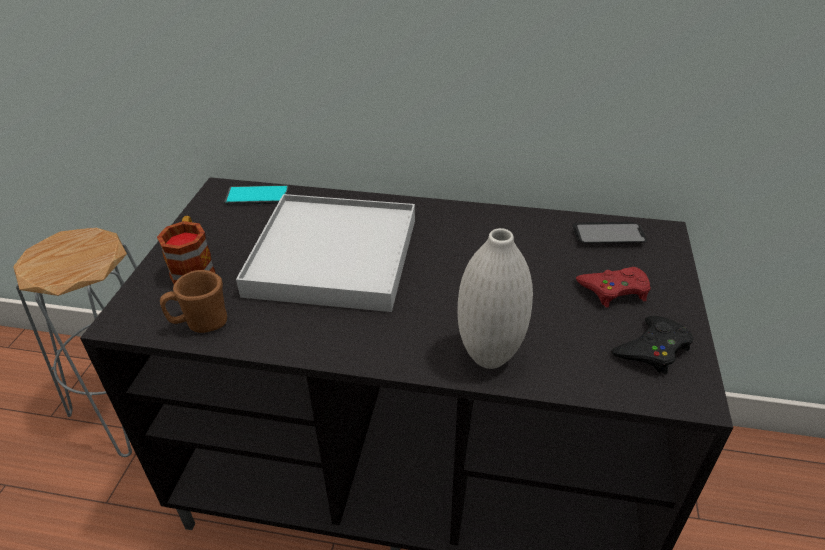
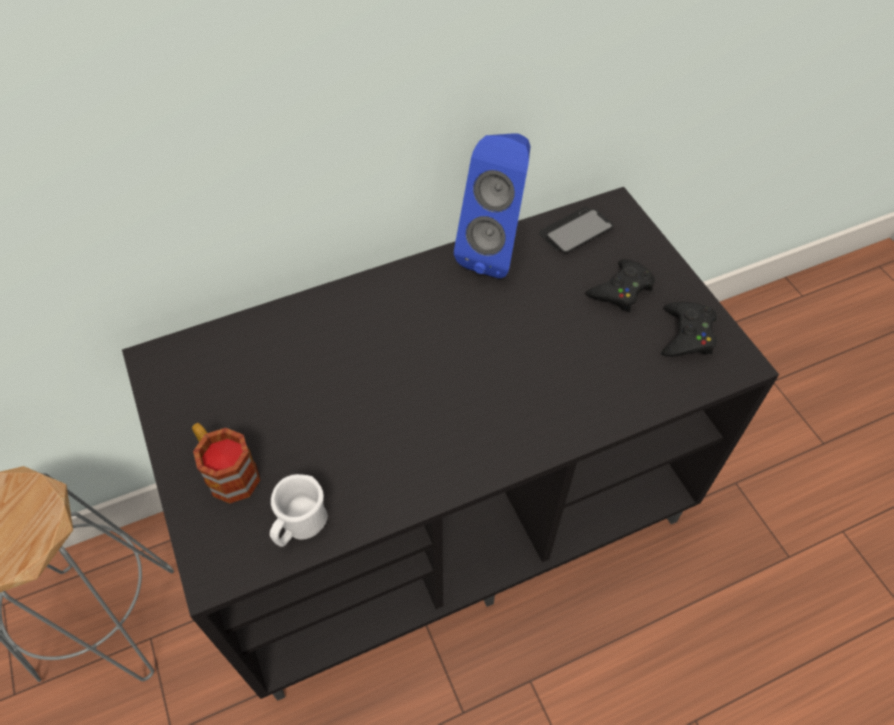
camera: 35 degrees left, 15 degrees up
(201, 323) = (300, 527): brown mug -> white mug
(257, 196) = (206, 348): phone -> none
(334, 257) = (358, 382): white tray -> none
(489, 356) = (578, 411): white vase -> none
(523, 221) = (495, 250): none -> blue speaker
(614, 290) = (621, 290): red game controller -> black game controller

